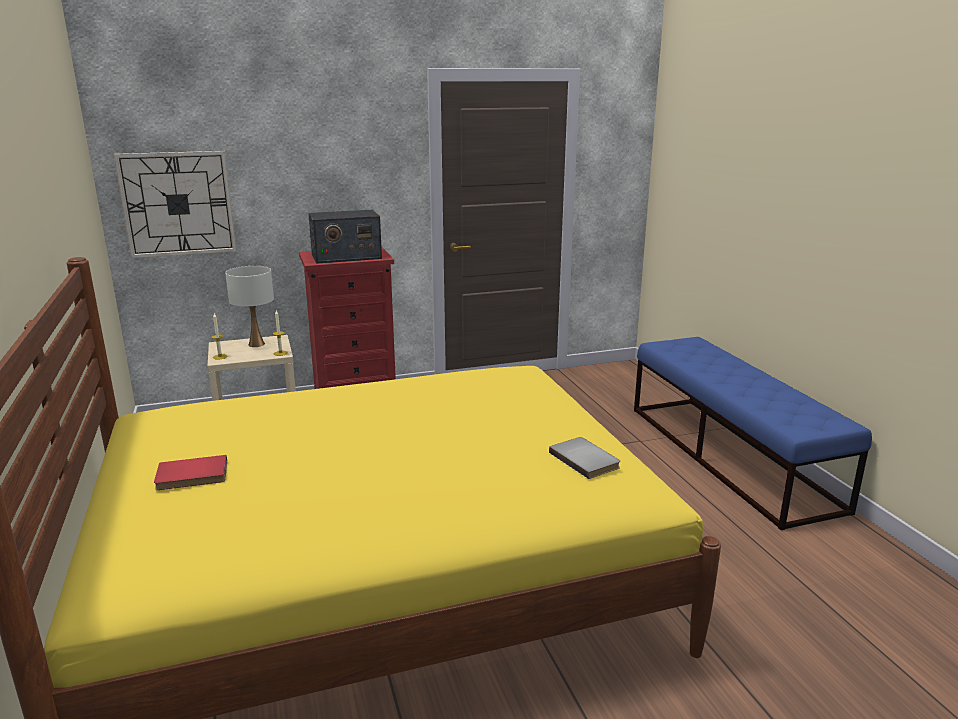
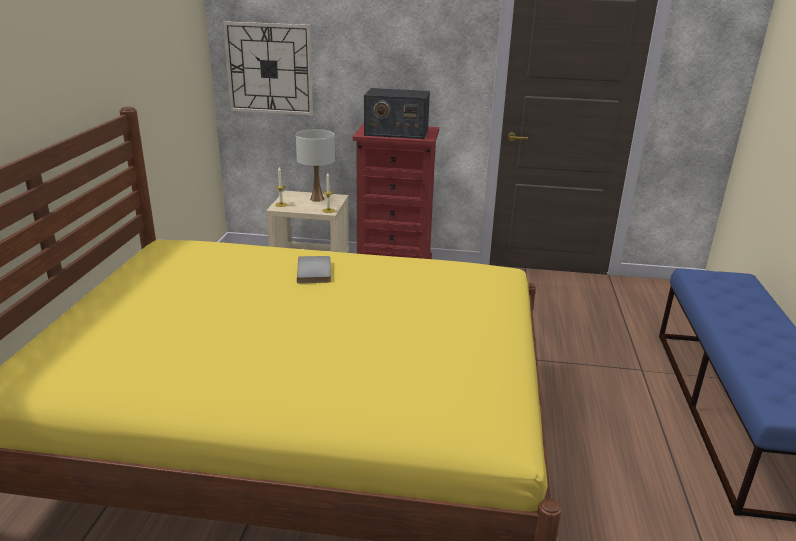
camera: 25 degrees right, 5 degrees up
(192, 476) = (140, 303): red book -> none
(586, 459) = (465, 379): grey book -> grey book (316, 271)

